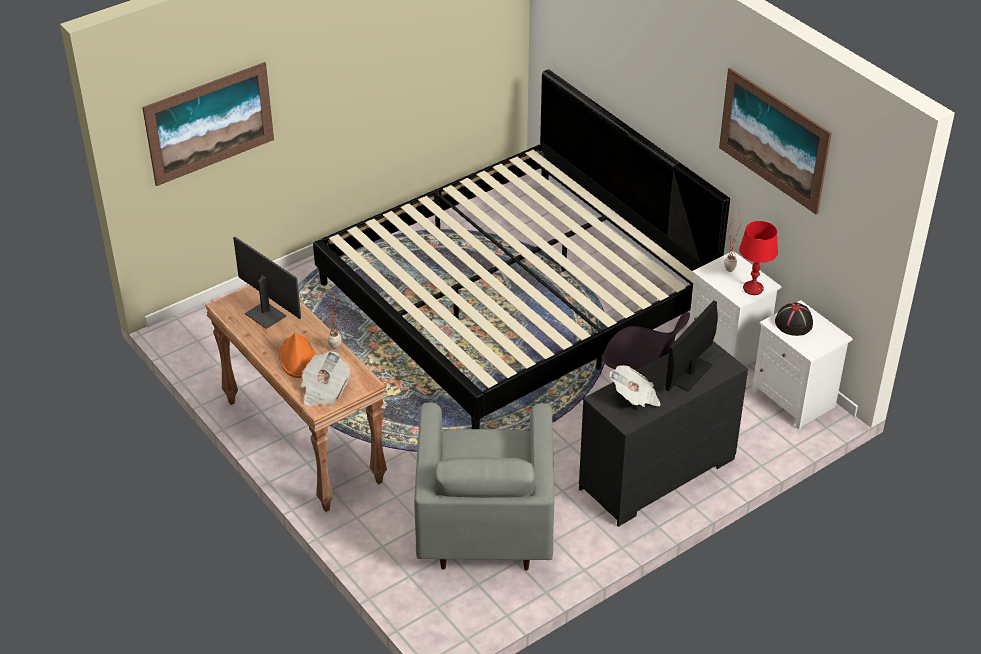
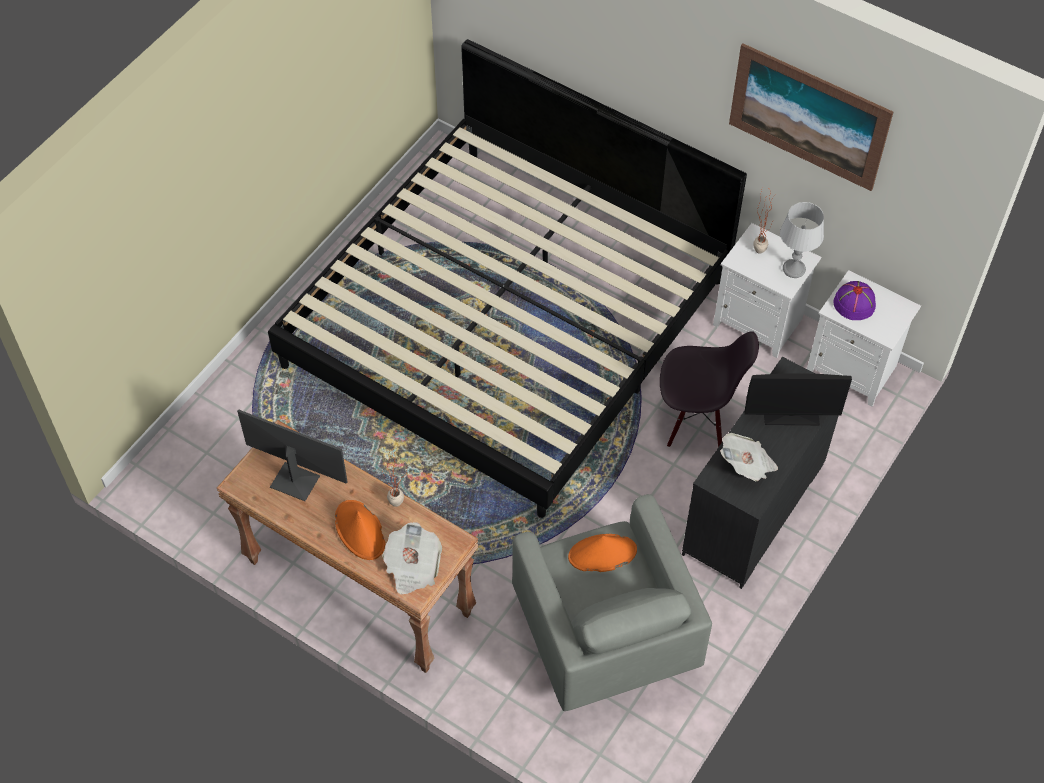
camera: 20 degrees left, 15 degrees up
(209, 123) = (135, 256): picture -> none
(495, 445) = (602, 554): none -> orange hat
(691, 373) = (791, 414): monitor -> monitor turned 105 degrees counterclockwise
(752, 289) = (793, 269): red table lamp -> grey table lamp
(794, 323) = (854, 303): black hat -> purple hat

